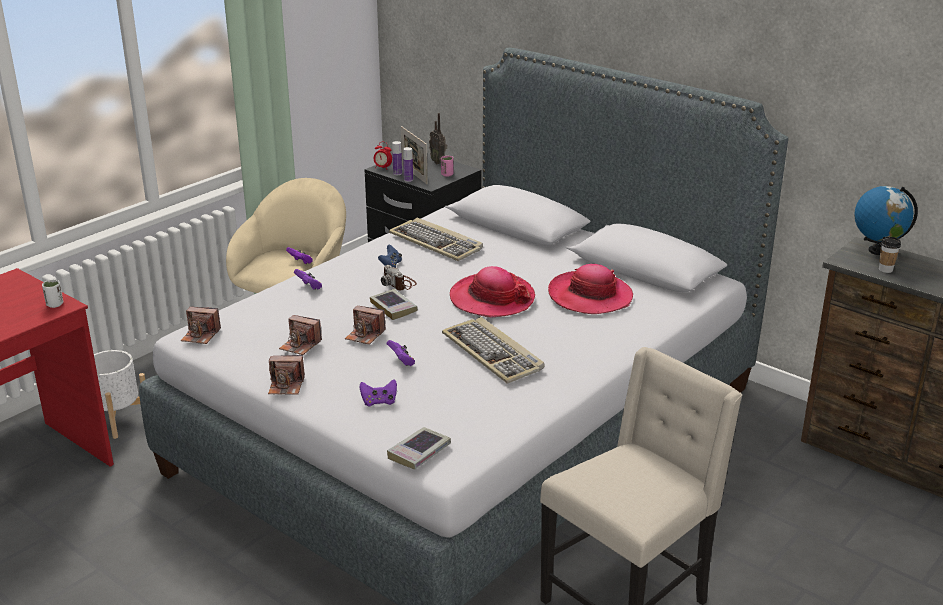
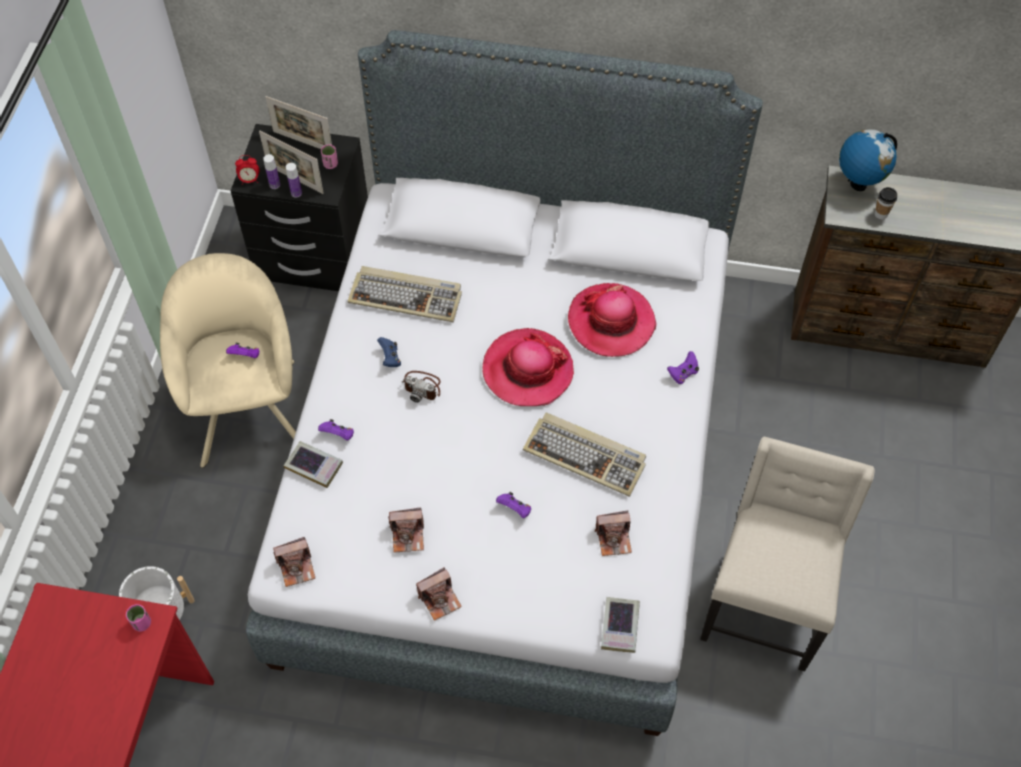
camera: 30 degrees left, 30 degrees up
(54, 304) = (142, 623): white cup -> pink cup
(365, 335) = (455, 488): camera -> camera (614, 539)
(379, 402) = (538, 578): purple game controller -> purple game controller (683, 373)
(393, 308) = (447, 430): book -> book (314, 466)
(438, 162) = (303, 142): radio -> picture frame

